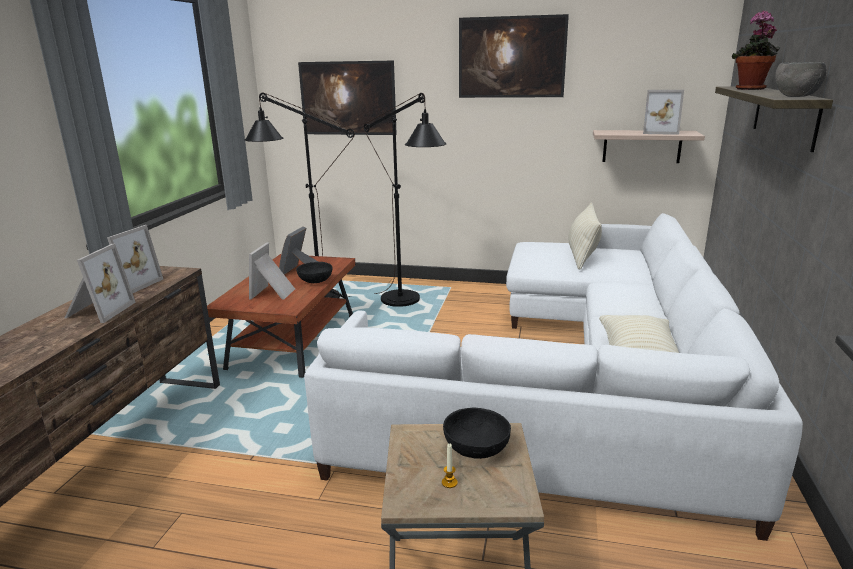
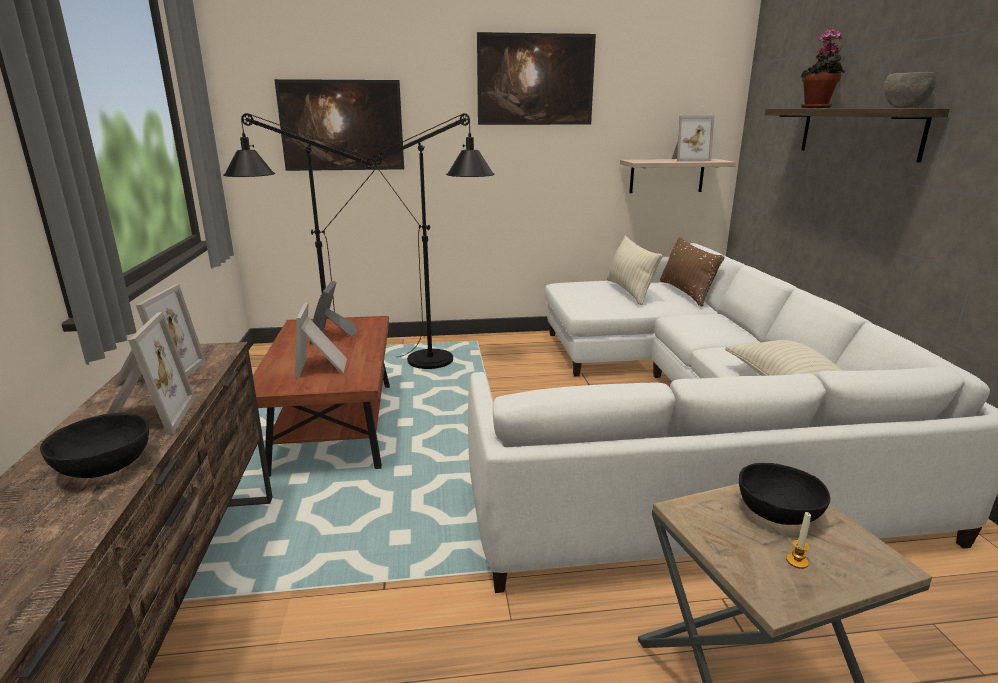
camera: 20 degrees left, 0 degrees up
(315, 281) = (364, 346): black bowl -> black bowl (104, 466)
(638, 262) = (685, 293): none -> brown pillow

